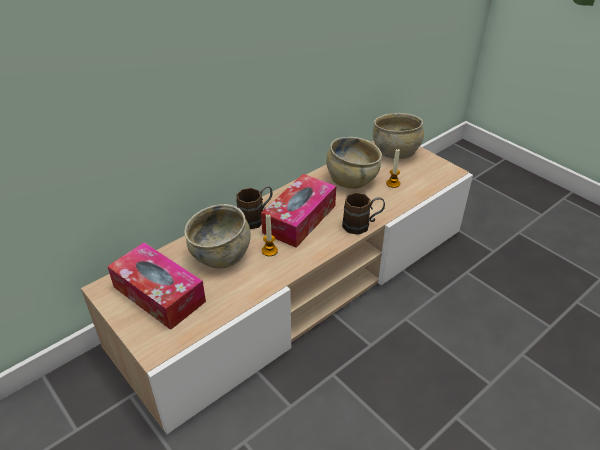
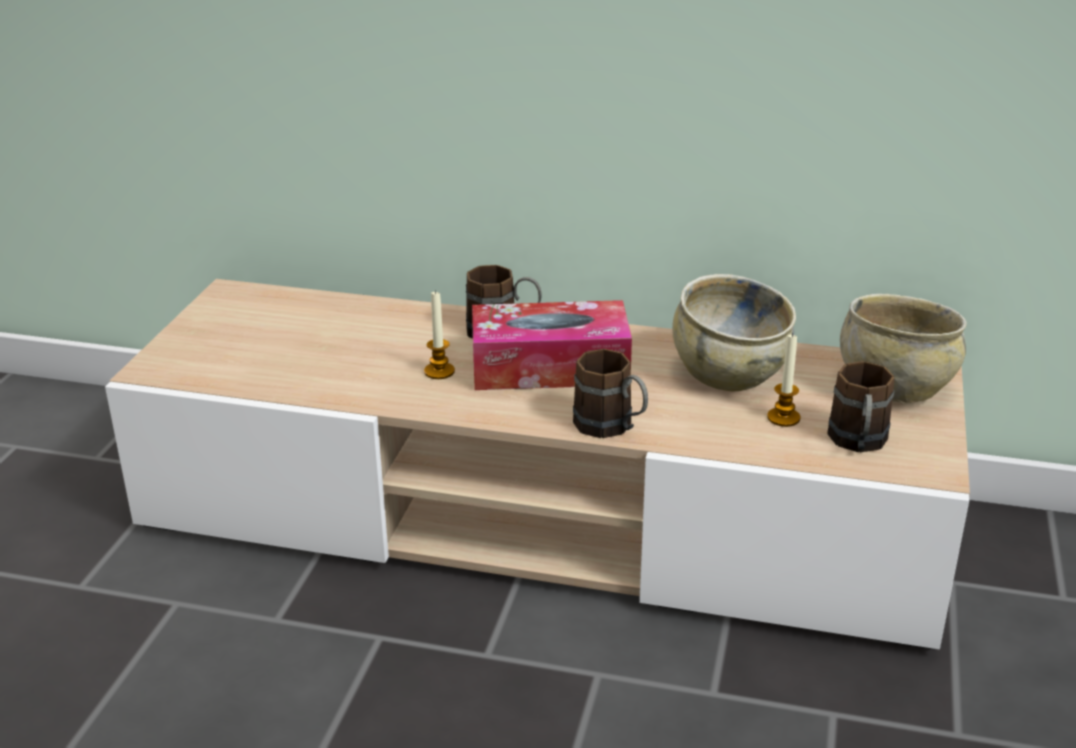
camera: 55 degrees right, 10 degrees down
(159, 294) = (255, 329): tissue box -> none
(221, 255) = (383, 339): beige bowl -> none
(424, 177) = (858, 444): none -> brown mug

